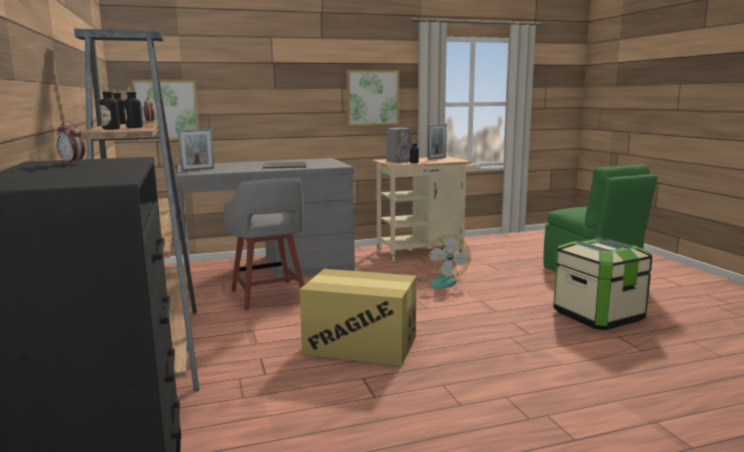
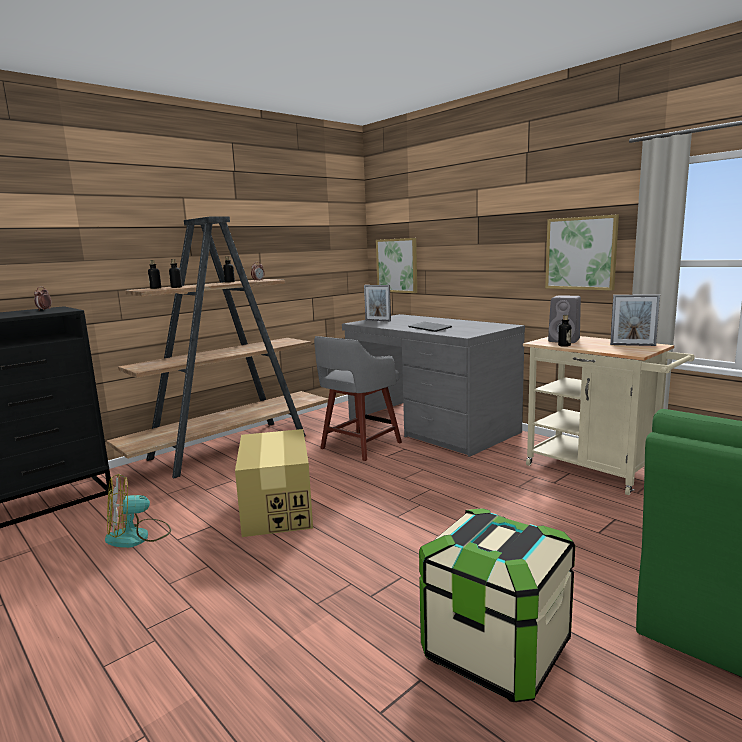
camera: 65 degrees right, 0 degrees up
(441, 281) = (495, 505): fan -> fan (138, 536)

